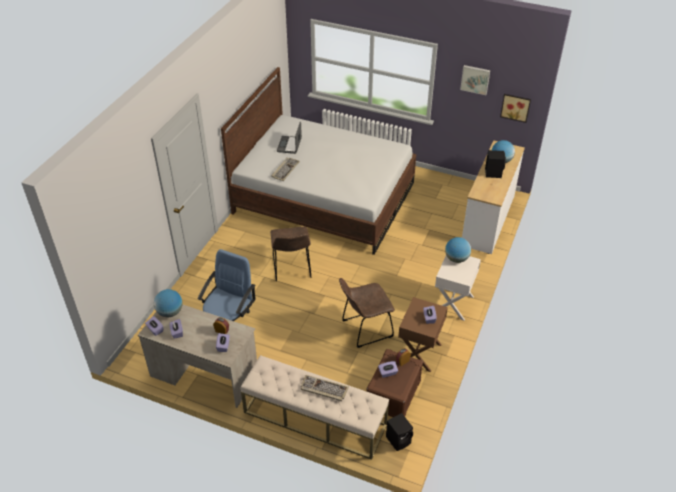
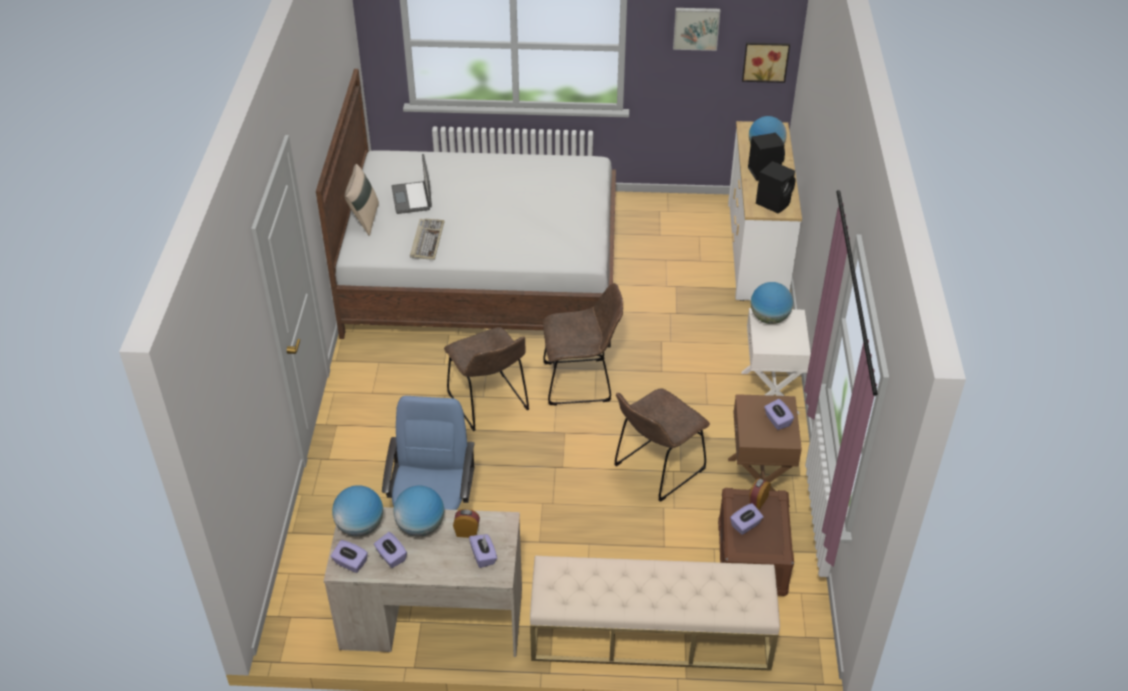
camera: 20 degrees left, 0 degrees up
(200, 321) = (420, 526): none -> globe
(258, 151) = (364, 219): none -> beige pillow
(323, 389) = (667, 580): keyboard -> none
(348, 269) = (581, 382): none -> brown chair
(399, 440) = (796, 626): black speaker -> black speaker (774, 202)

